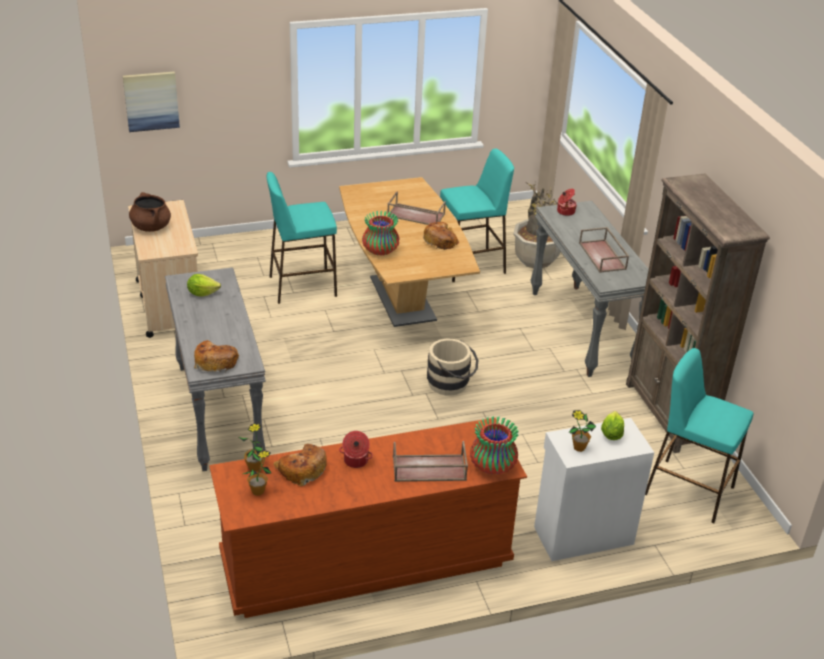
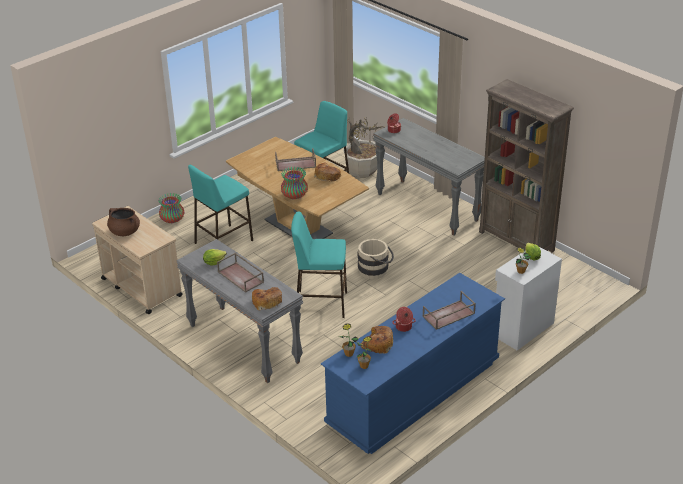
camera: 25 degrees left, 0 degrees up
(151, 101) = (76, 139): picture -> none
(366, 560) = (413, 393): brown dresser -> blue dresser
(493, 465) = (482, 299): vase -> vase (172, 219)
(603, 256) = (440, 152): brown tray -> brown tray (241, 277)
(688, 490) = (560, 281): turquoise stool -> turquoise stool (320, 304)

